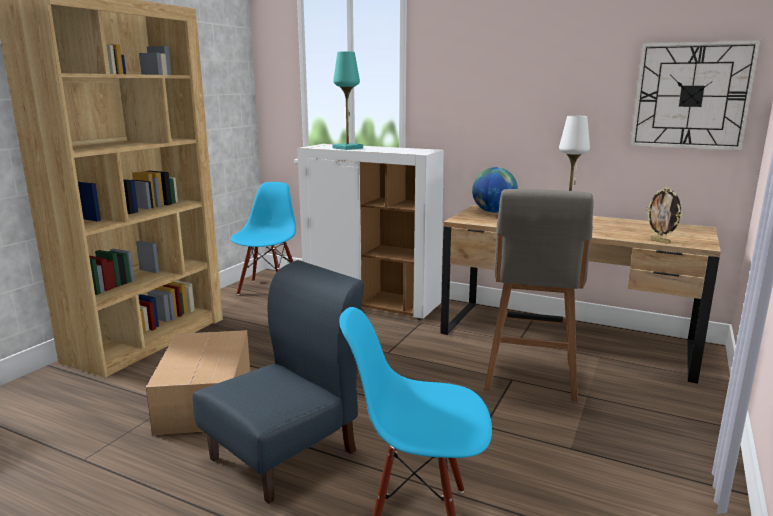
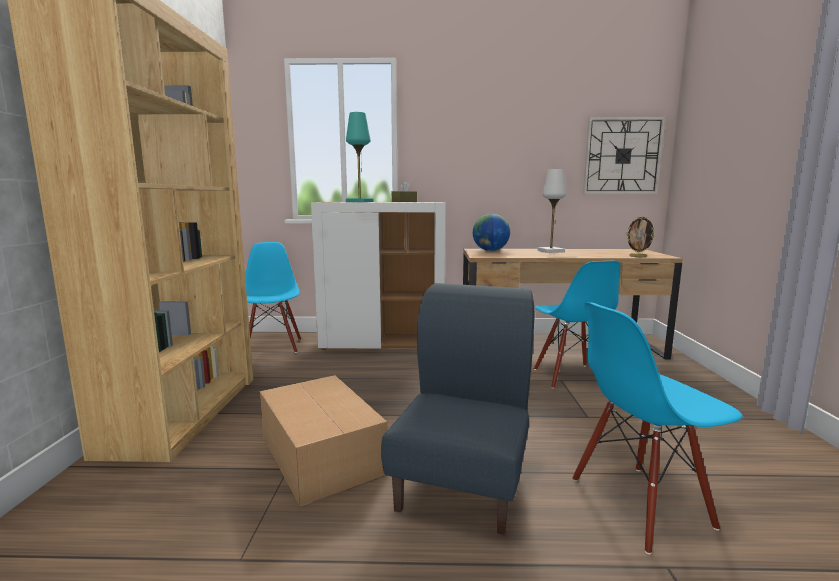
camera: 25 degrees left, 5 degrees down
(397, 149) = (404, 201): none -> brown tissue box
(530, 378) = (571, 376): grey stool -> blue chair

